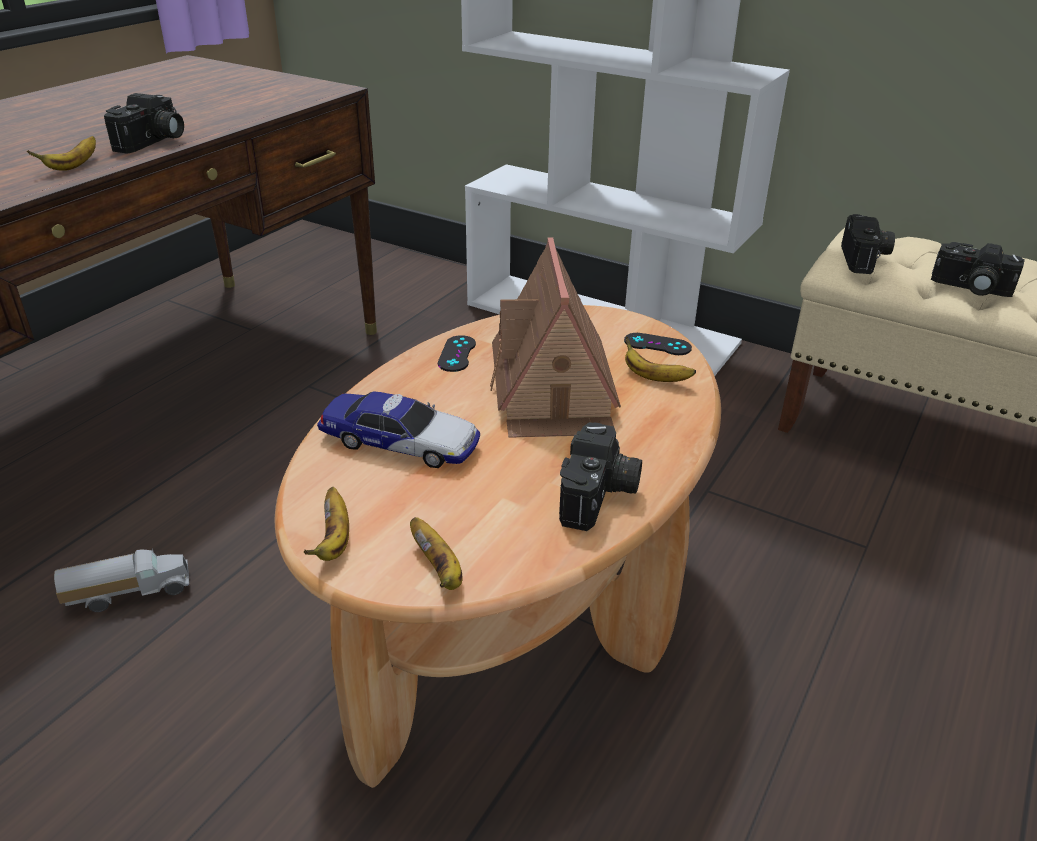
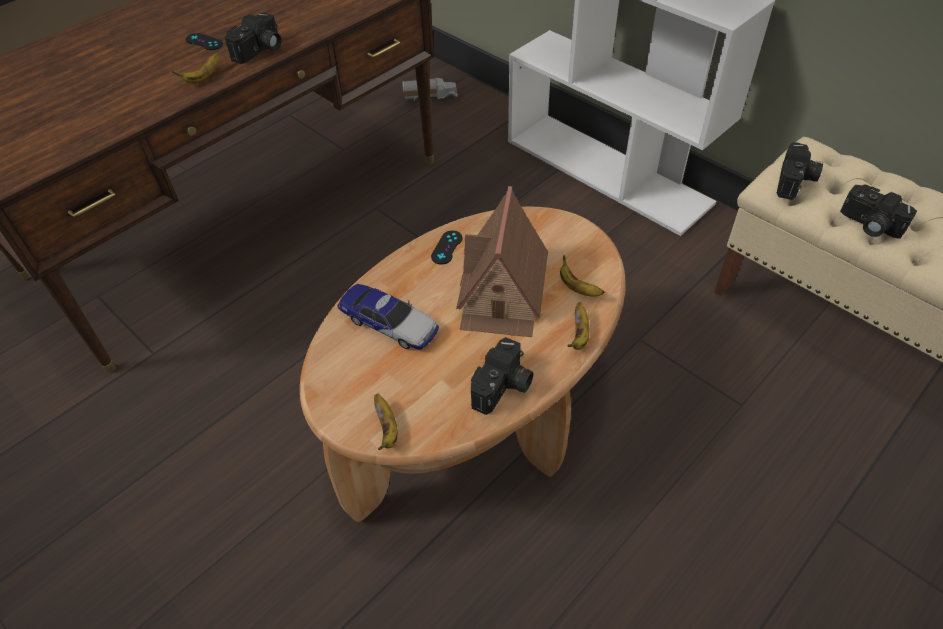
camera: 15 degrees right, 15 degrees up
(129, 593) = (238, 362): toy truck -> toy truck (430, 98)
(334, 541) = (330, 397): banana -> banana (579, 335)
(657, 344) = (592, 256): black game controller -> black game controller (204, 42)

